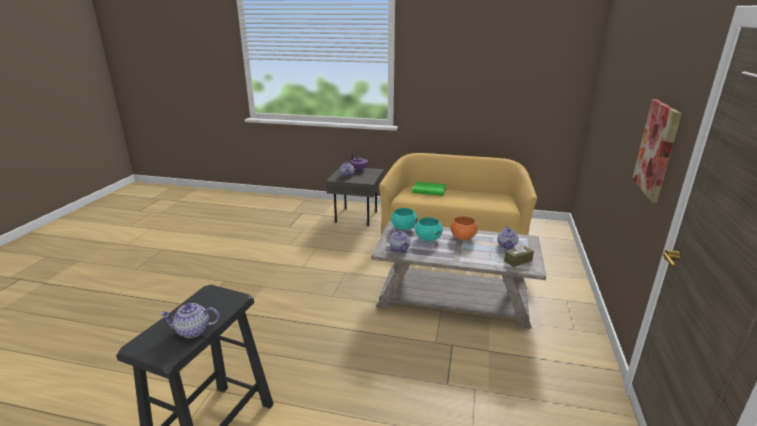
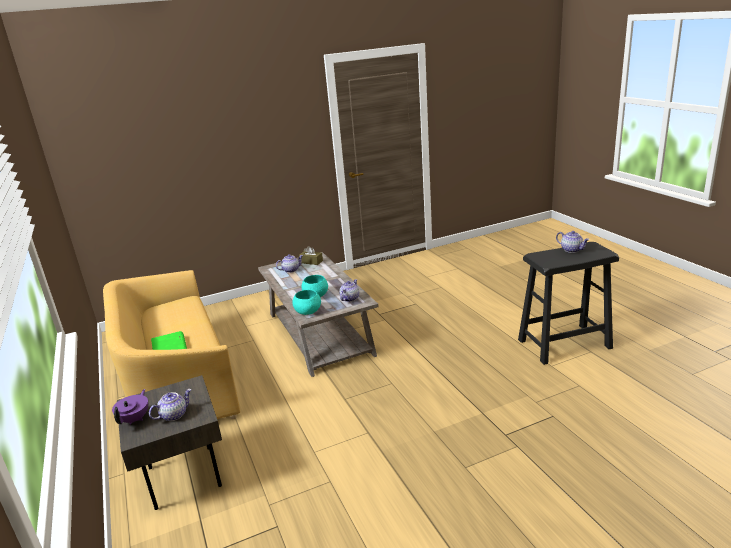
camera: 125 degrees left, 0 degrees up
(462, 237) = (296, 286): orange bowl -> none
(657, 149) = (286, 147): picture -> none

